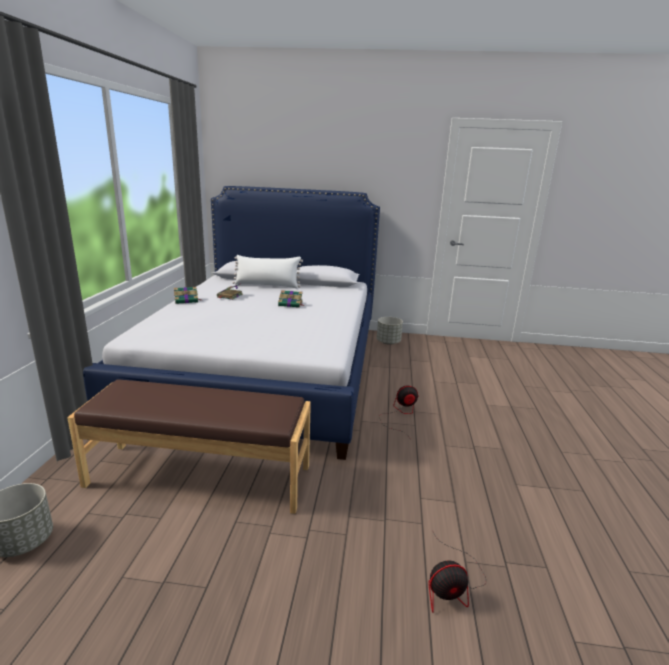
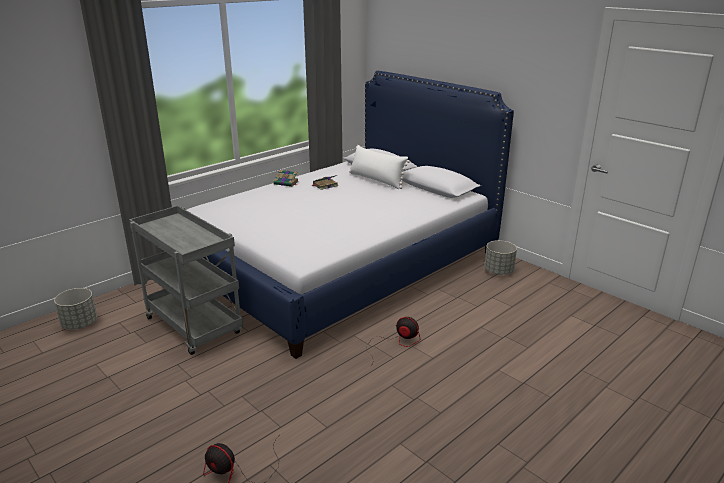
camera: 40 degrees right, 5 degrees up
(200, 475) = (195, 326): brown bench -> grey cart
(291, 304) = (360, 206): book -> none

